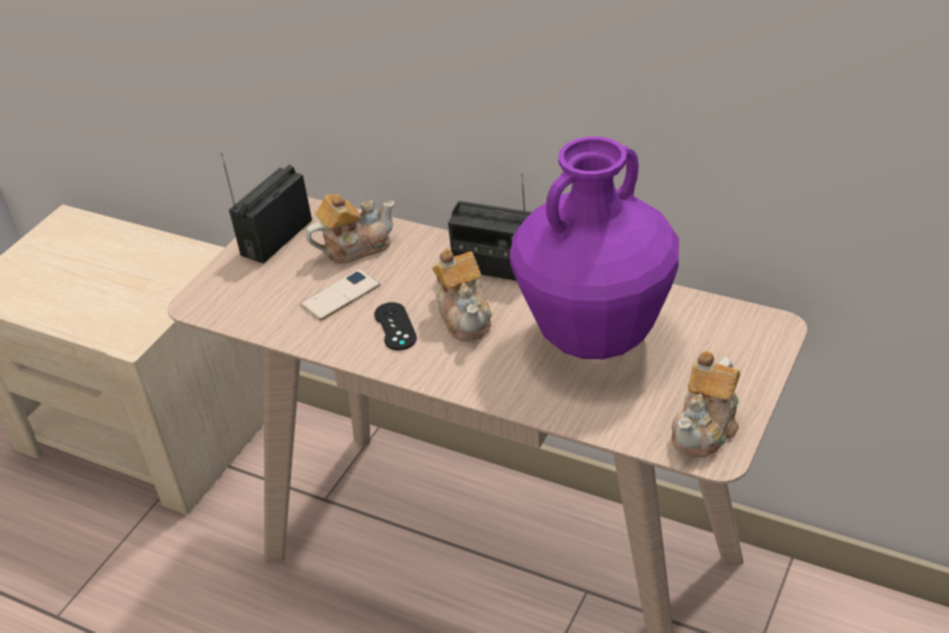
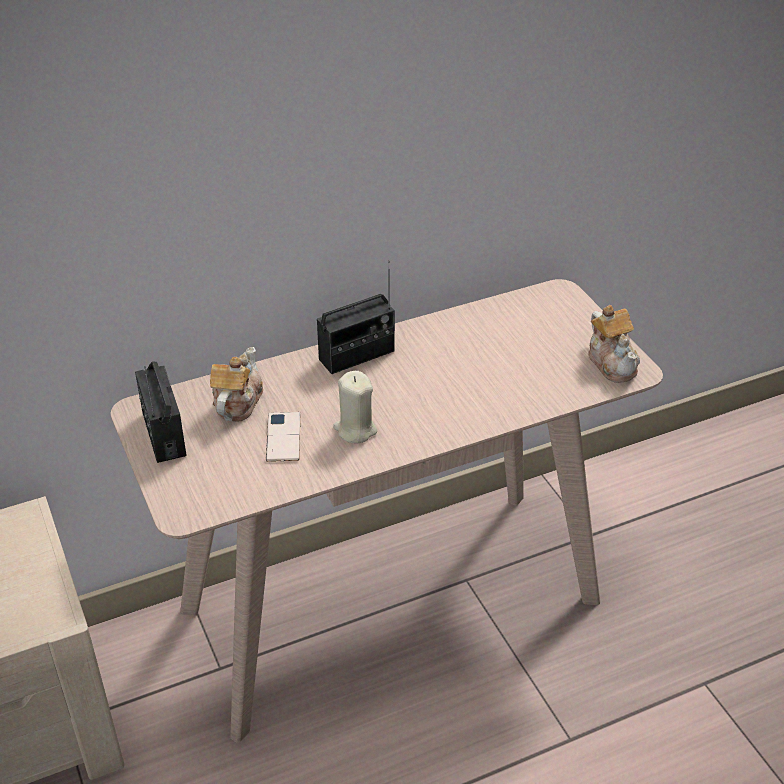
camera: 55 degrees left, 0 degrees up
(395, 326) = (355, 430): black game controller -> beige candle
(465, 316) = (388, 394): teapot -> none
(596, 336) = (481, 355): purple vase -> none

